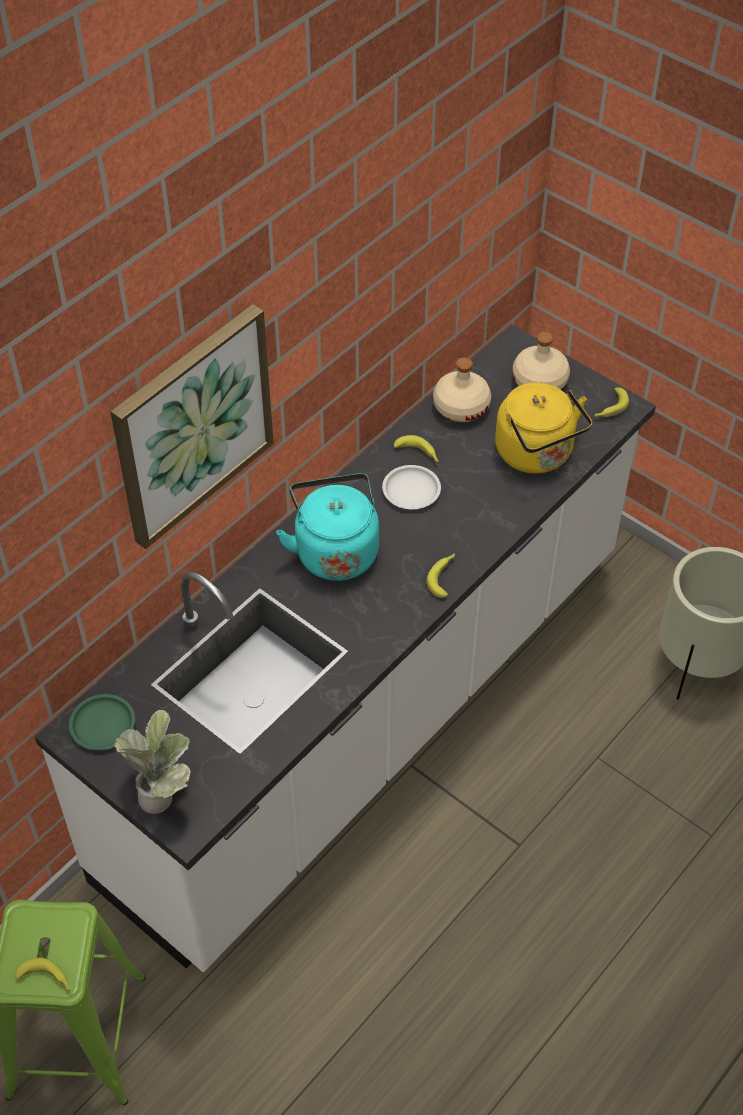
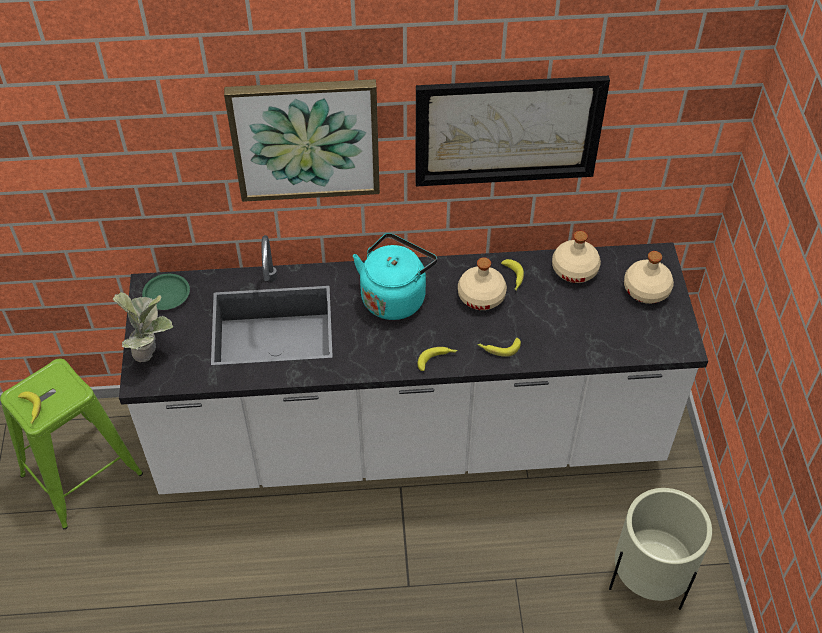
camera: 45 degrees right, 0 degrees up
(369, 288) = (508, 130): none -> picture
(411, 490) = (481, 295): white plate -> beige bottle
(537, 454) = (586, 332): yellow kettle -> none
(609, 408) = (672, 339): banana -> banana (498, 348)

